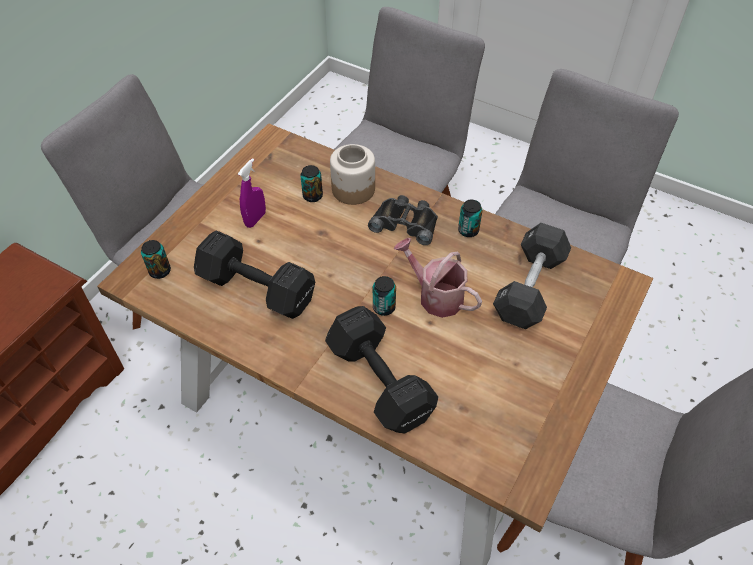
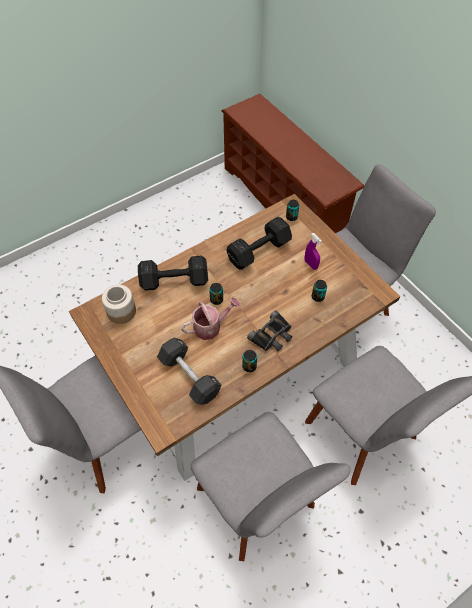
camera: 115 degrees right, 5 degrees up
(354, 189) = (314, 320): jar -> jar (121, 312)

